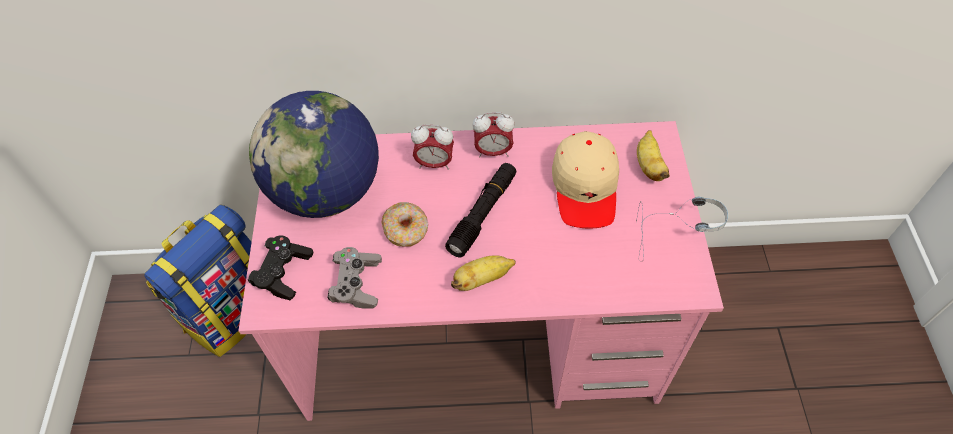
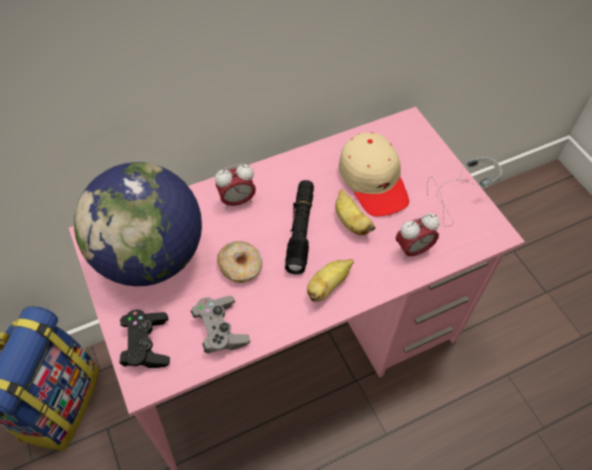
camera: 25 degrees left, 0 degrees up
(493, 152) = (283, 175): alarm clock -> alarm clock (413, 250)
(649, 166) = (413, 148): banana -> banana (350, 221)

